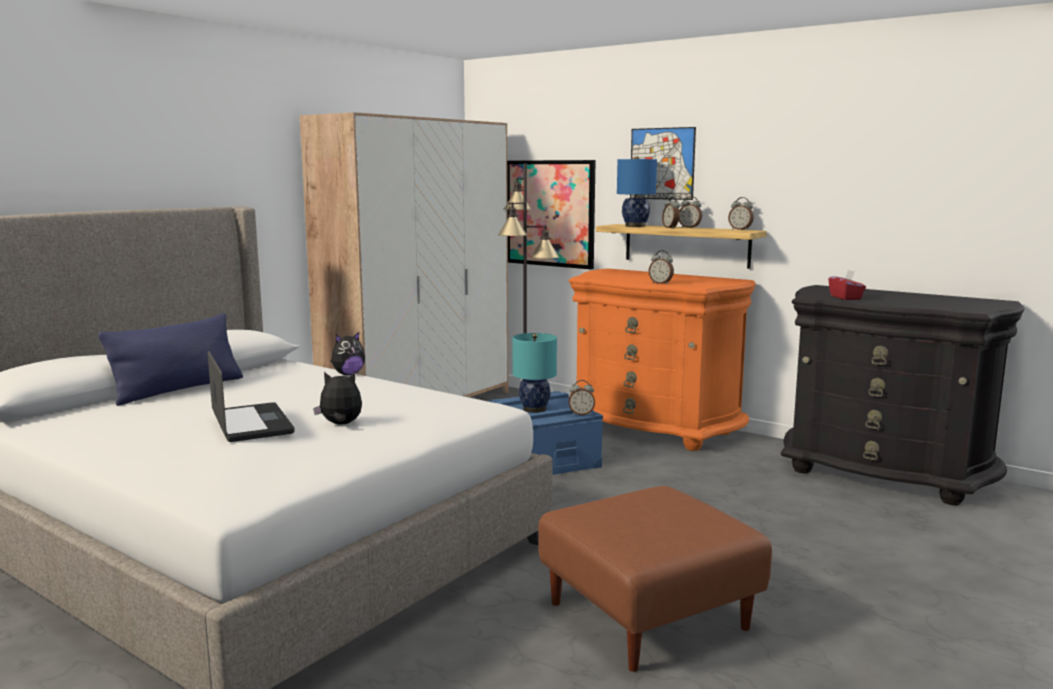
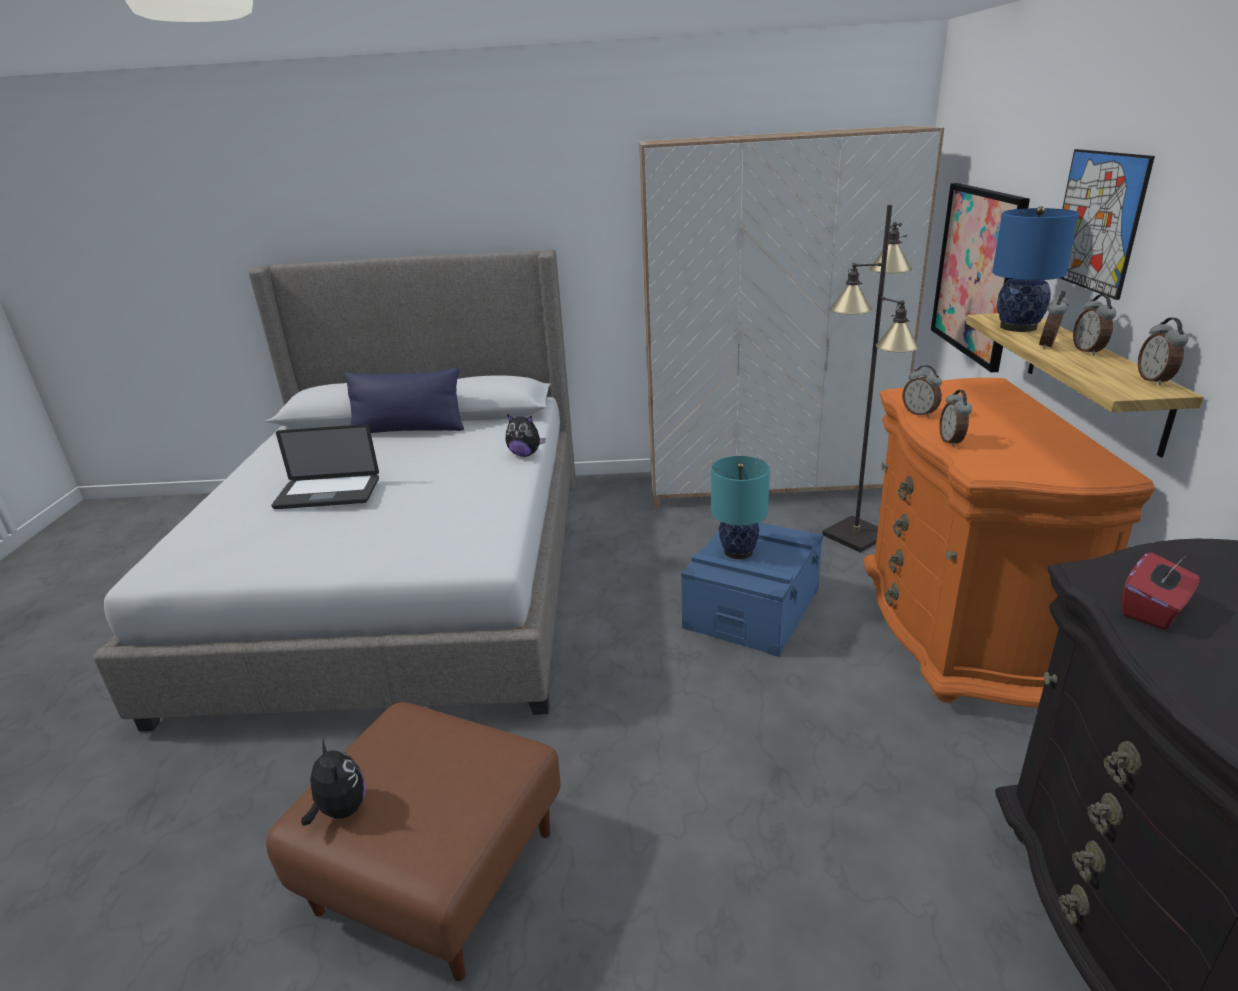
camera: 55 degrees right, 15 degrees up
(252, 424) = (328, 493): laptop -> laptop turned 60 degrees clockwise
(341, 424) = (368, 521): plush toy -> plush toy (340, 810)
(581, 414) = (763, 584): alarm clock -> alarm clock (920, 413)

